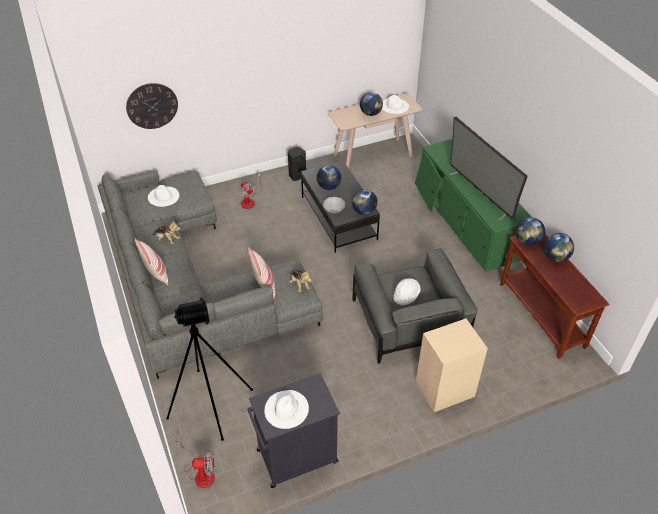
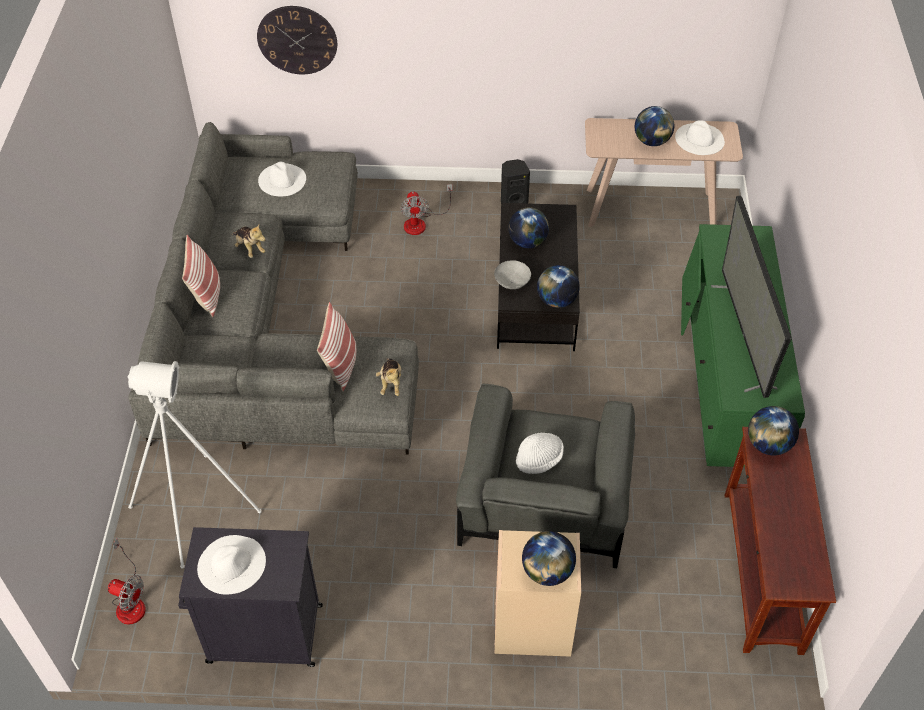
camera: 25 degrees right, 5 degrees up
(210, 404) = (195, 510): black floor lamp -> white floor lamp
(555, 257) = (797, 489): globe -> globe (547, 571)

